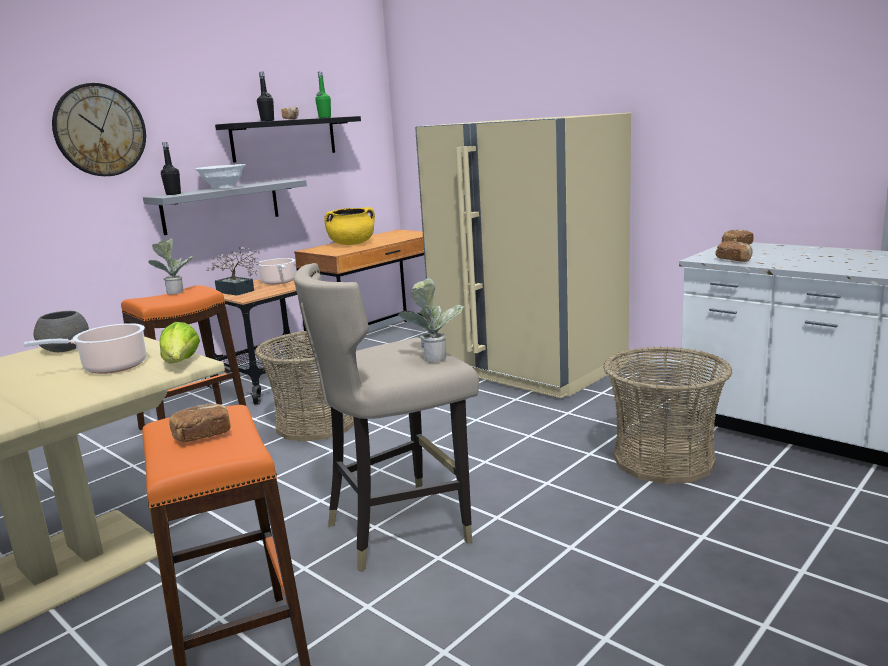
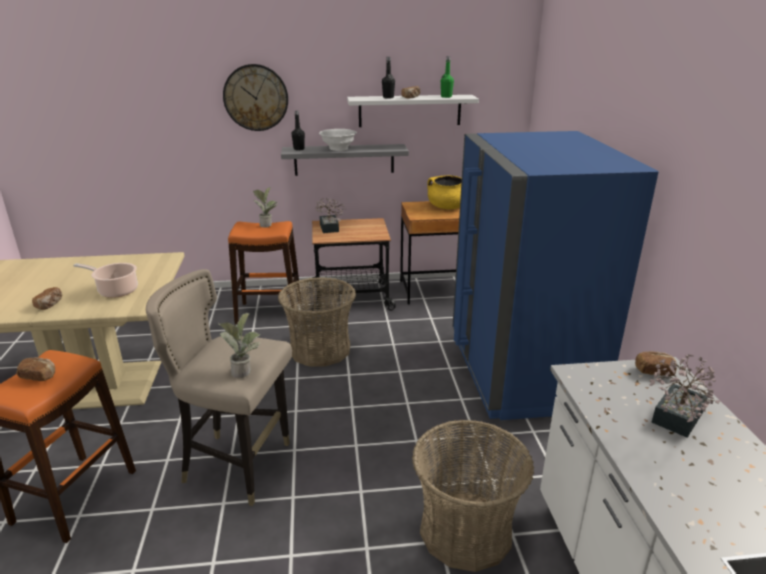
camera: 40 degrees right, 10 degrees up
(66, 349) = (133, 263): grey bowl -> none
(181, 364) = (137, 305): lettuce -> none
(279, 282) = (366, 228): cooking pot -> none
(284, 139) = (410, 110): black shelf -> white shelf
(528, 367) = (520, 371): beige fridge -> blue fridge
(734, 260) = (594, 393): bread -> bread (50, 304)
(796, 255) = (674, 420): none -> potted plant

